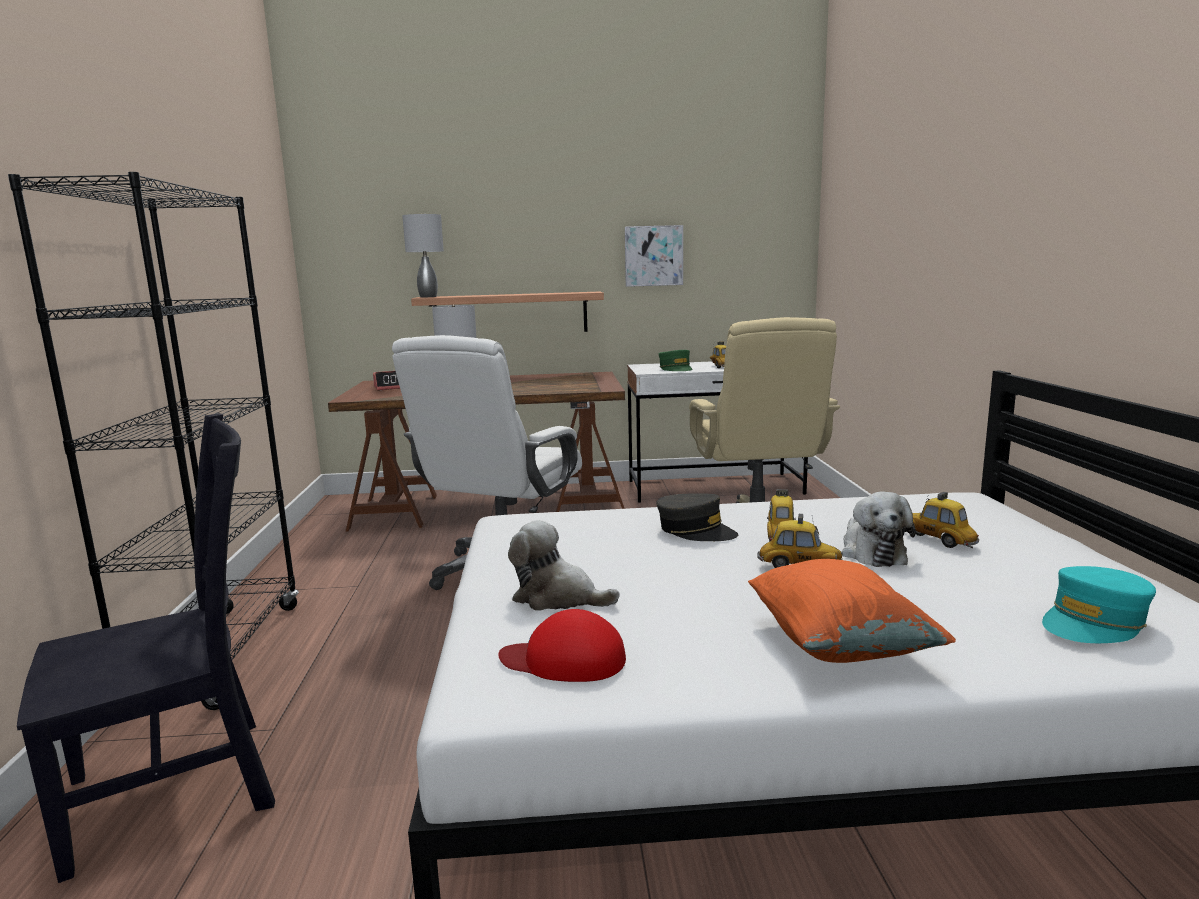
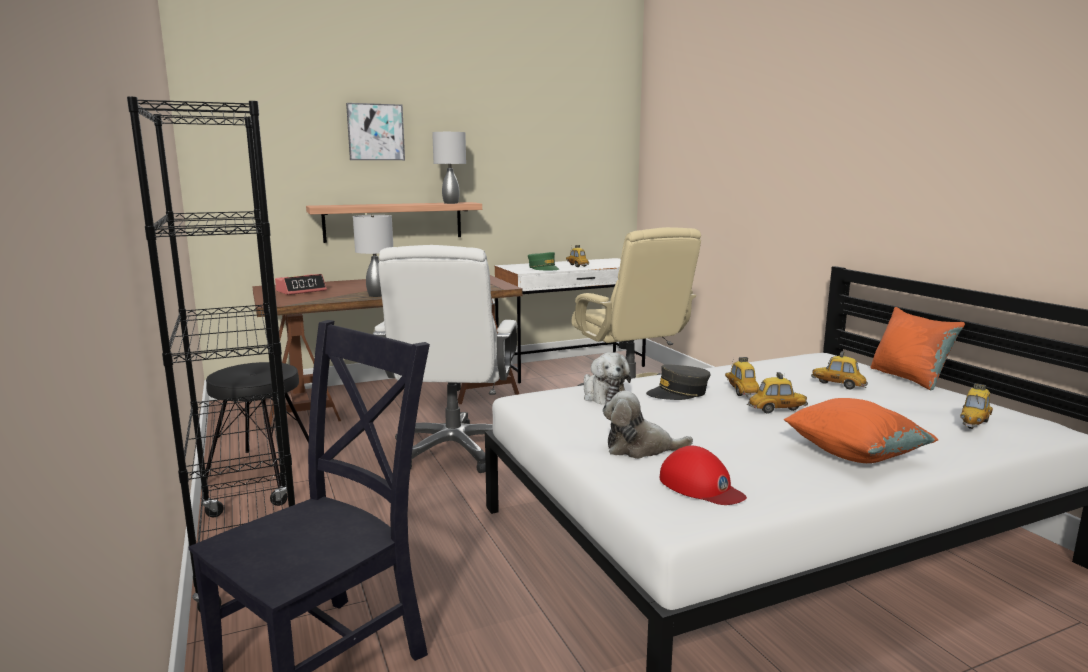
camera: 20 degrees left, 0 degrees up
(307, 570) = (262, 469): none -> black stool
(428, 297) = (323, 206): grey table lamp -> grey table lamp (451, 203)
(564, 660) = (701, 486): red cap -> red cap turned 120 degrees counterclockwise
(653, 256) = (515, 172): picture -> picture (375, 132)
(695, 530) = (678, 393): grey cap -> grey cap turned 150 degrees clockwise
(871, 552) = (807, 397): plush toy -> plush toy (603, 396)
(1067, 540) = (909, 378): none -> orange pillow
(1094, 622) = (973, 423): turquoise cap -> toy car

